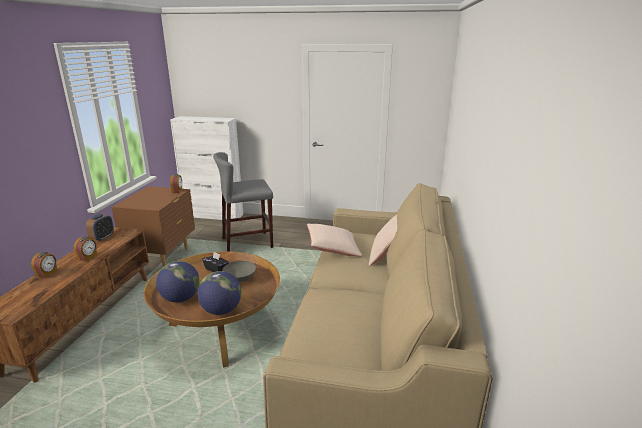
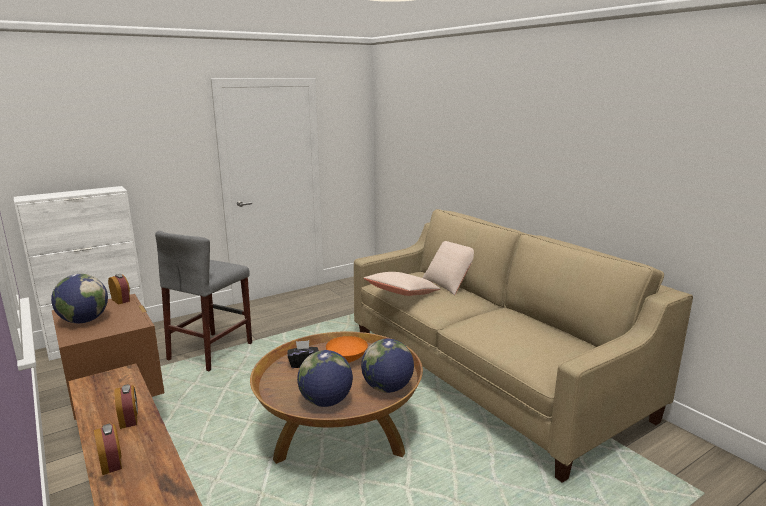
camera: 45 degrees left, 5 degrees down
(102, 238) = (92, 395): alarm clock -> none
(144, 196) = (84, 321): none -> globe
(239, 279) = (346, 359): grey bowl -> orange bowl

